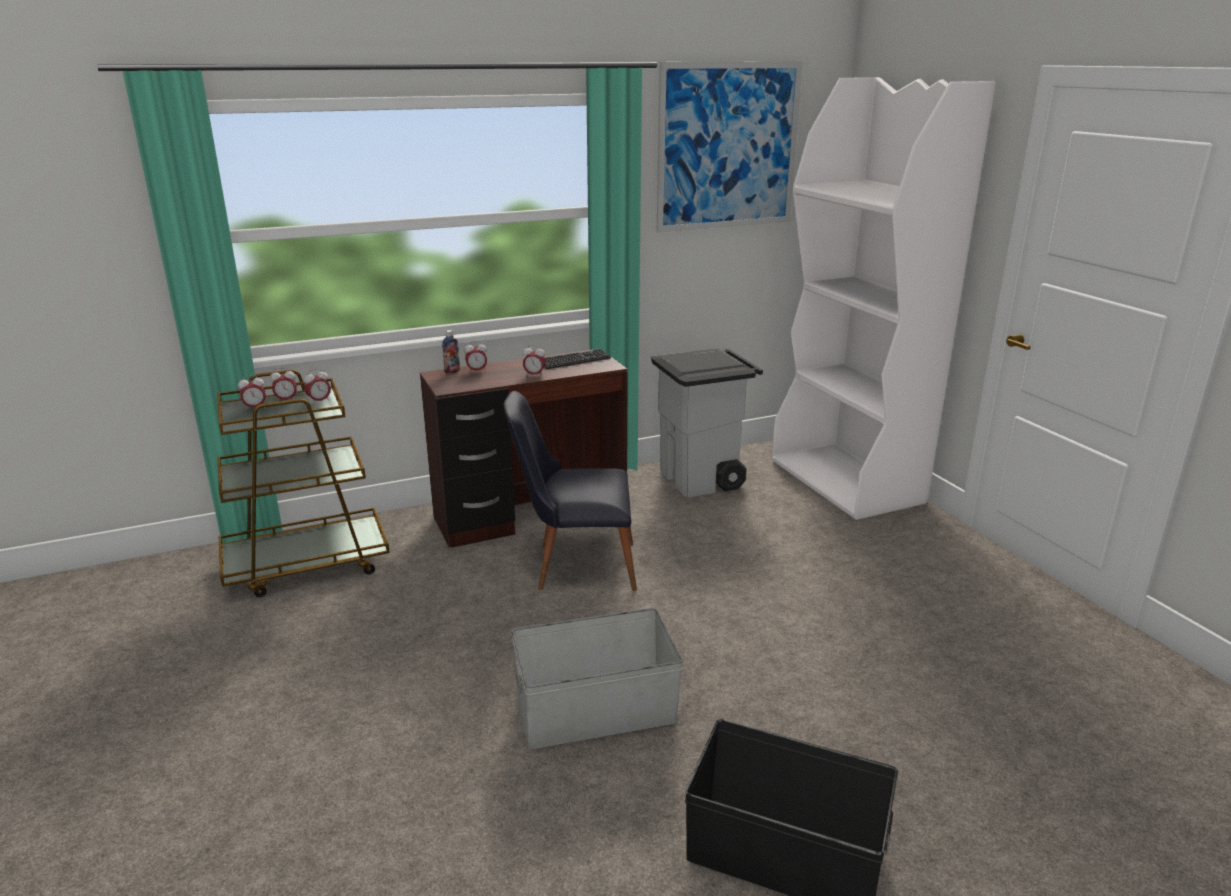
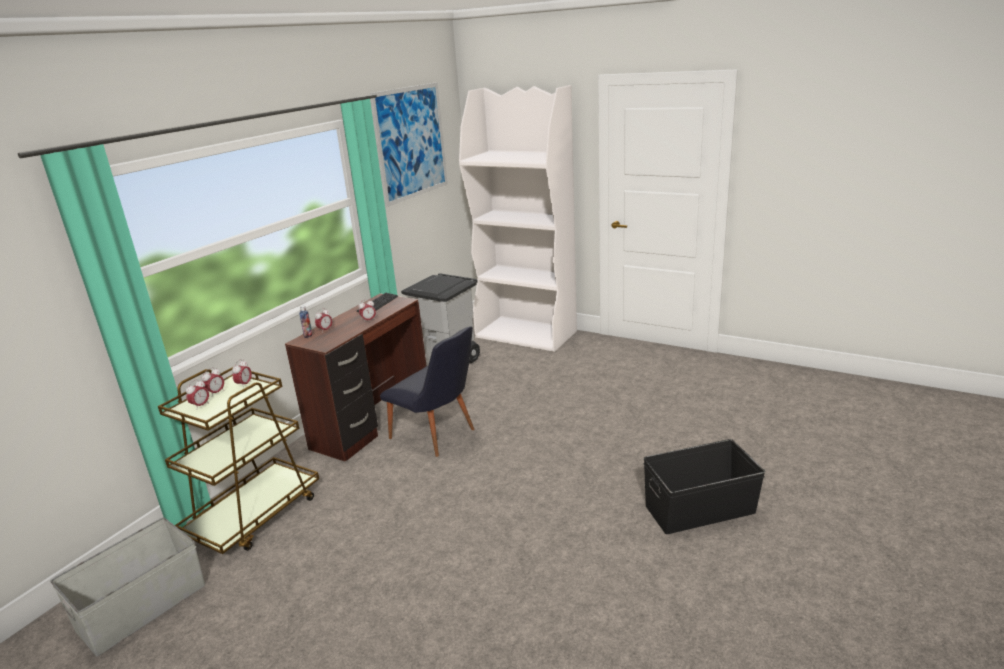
camera: 35 degrees left, 0 degrees up
(574, 565) = (438, 436): black chair -> black chair turned 105 degrees counterclockwise
(597, 713) = (547, 499): grey storage box -> grey storage box (143, 607)

